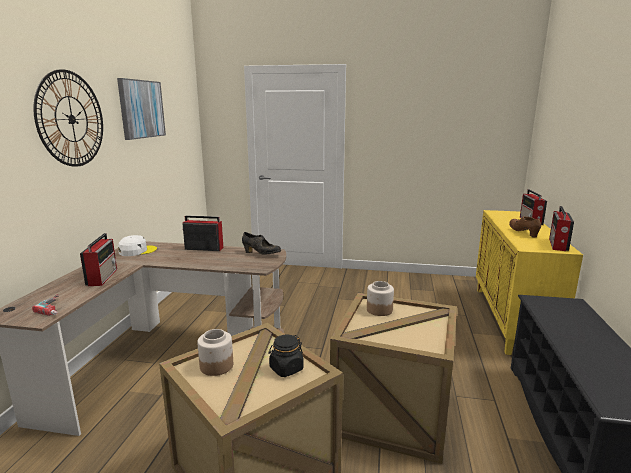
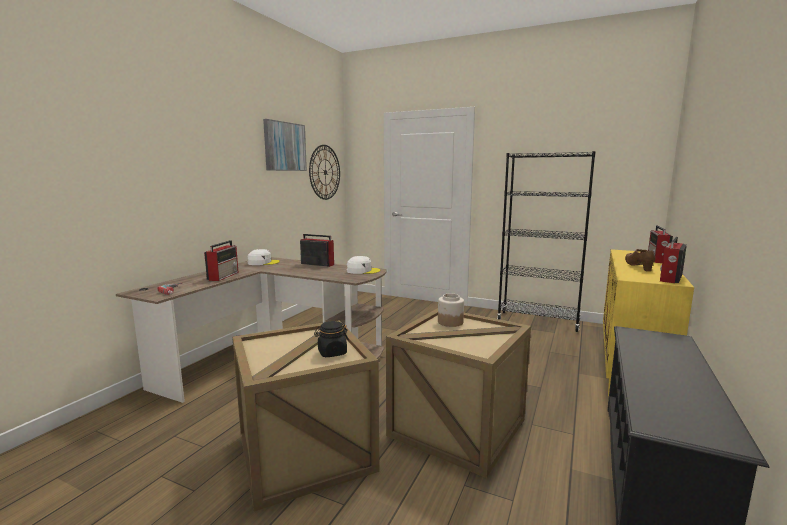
camera: 15 degrees right, 5 degrees down
(71, 119) = (217, 148): wall clock -> wall clock (325, 172)
(216, 366) = (276, 344): jar -> none
(261, 254) = (362, 271): black shoe -> white cap
(415, 280) = (538, 321): none -> black bookcase

